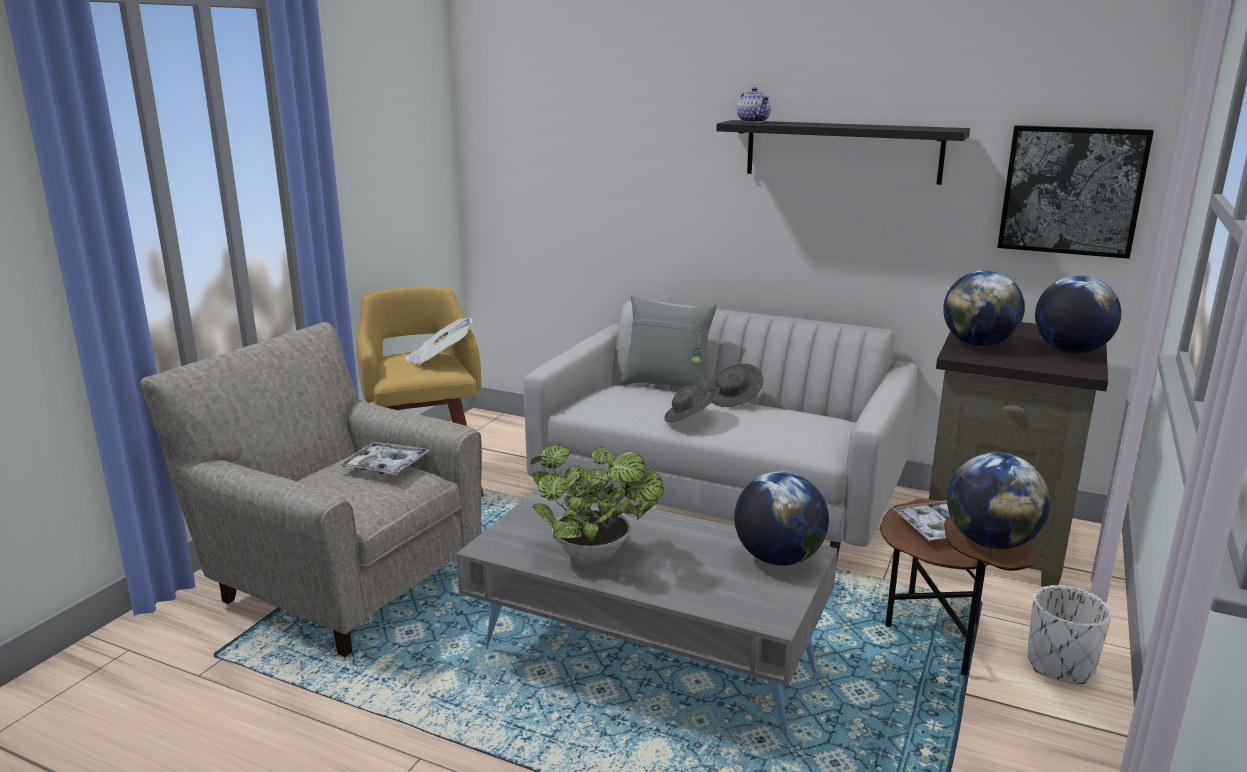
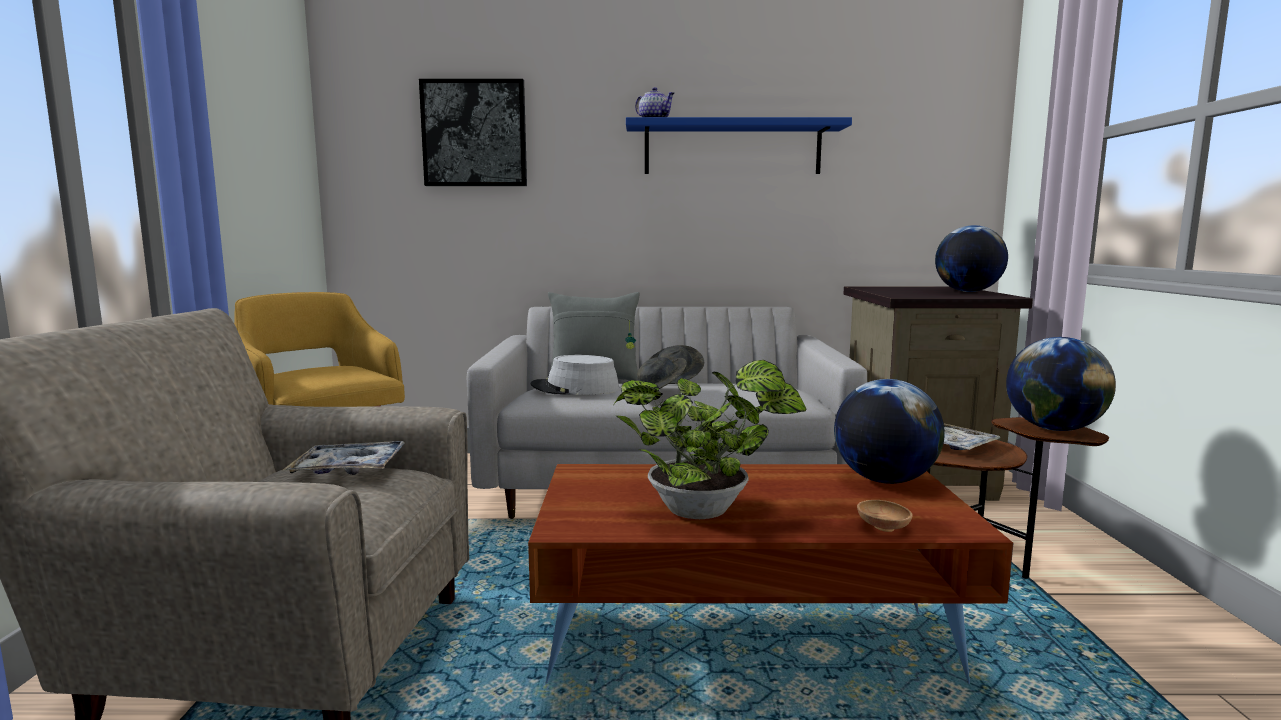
camera: 25 degrees left, 10 degrees down
(439, 359) = (347, 367): newspaper -> none
(626, 400) = (575, 388): none -> grey hat
(648, 663) = (748, 646): grey coffee table -> brown coffee table
(708, 602) = (883, 527): none -> brown bowl
(842, 151) = (732, 149): black shelf -> blue shelf
(978, 344) = (899, 292): globe -> none
(1060, 666) = (1077, 553): white planter -> none
(1071, 190) = (922, 172): picture -> picture (474, 133)

